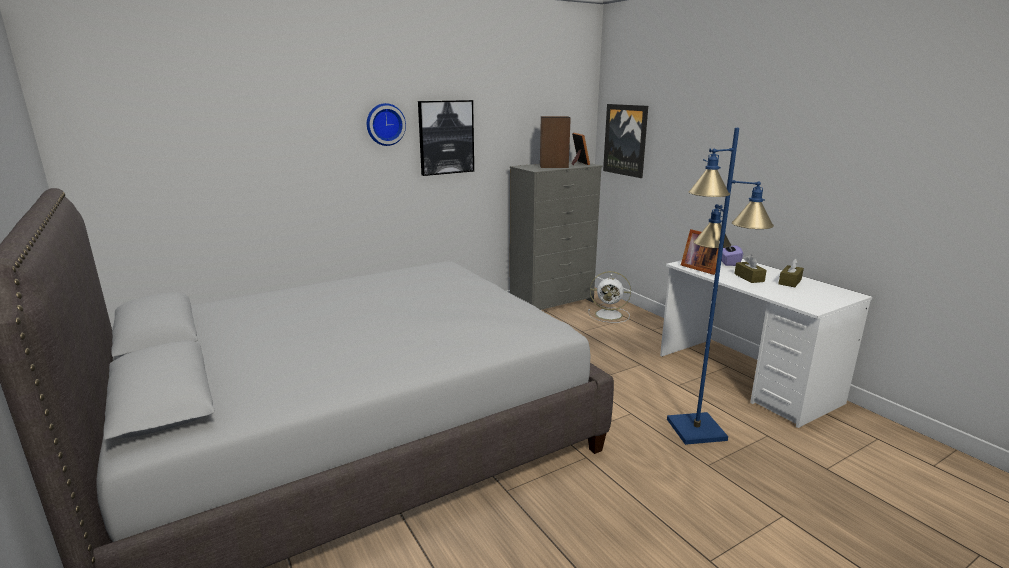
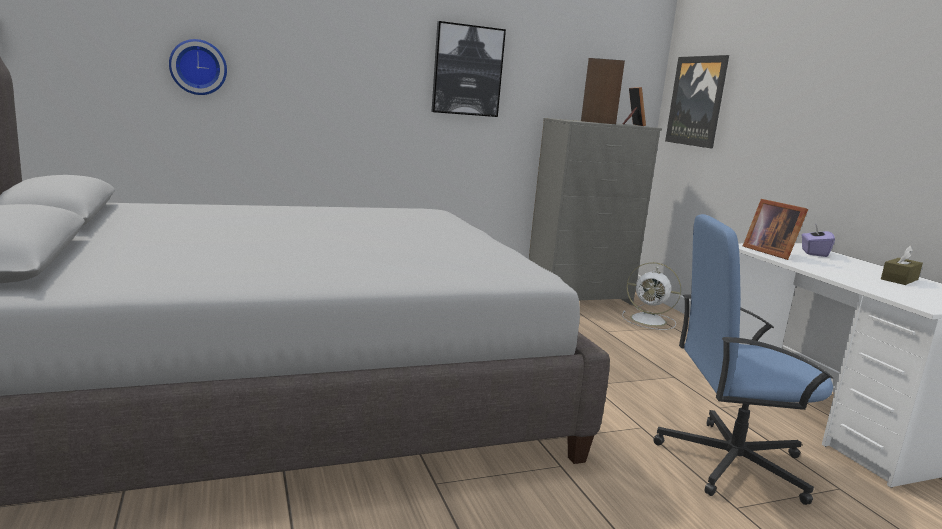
camera: 10 degrees right, 5 degrees down
(385, 124) = (394, 43): wall clock -> wall clock (198, 67)
(695, 429) = (729, 461): blue floor lamp -> blue office chair
(749, 278) = (838, 268): brown tissue box -> none

